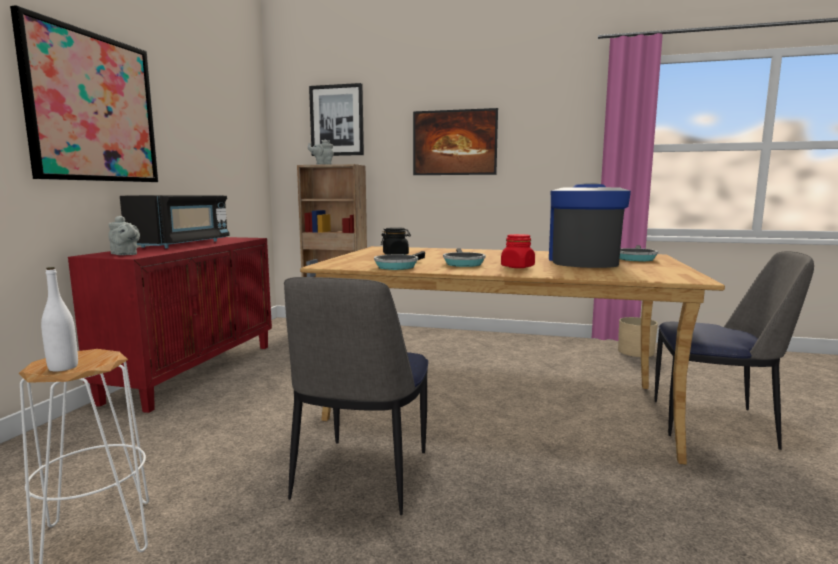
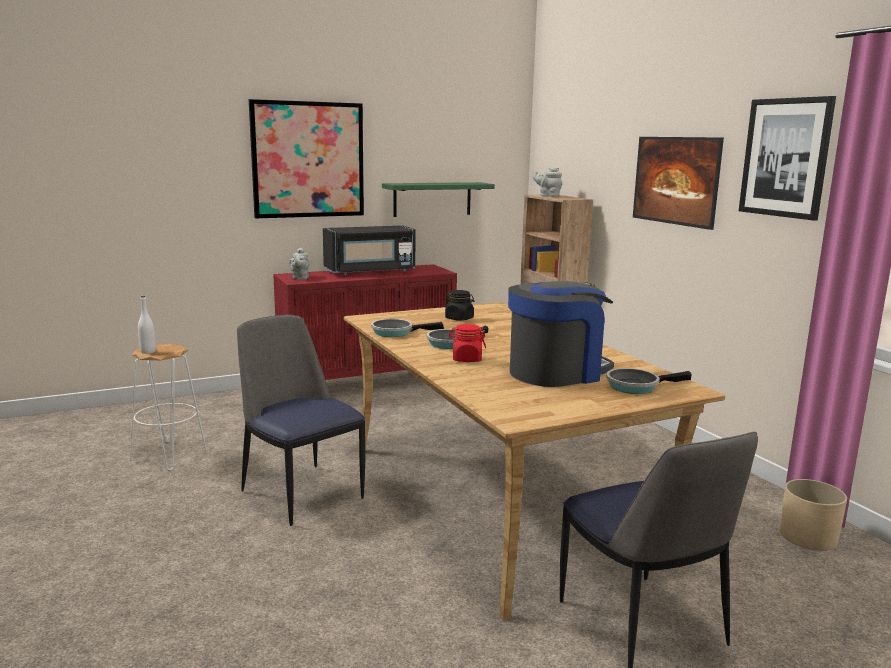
camera: 50 degrees right, 5 degrees up
(209, 169) = (432, 199): none -> green shelf
(337, 120) = (578, 142): picture -> picture (785, 158)
(361, 477) = (301, 492): chair -> chair turned 75 degrees clockwise

